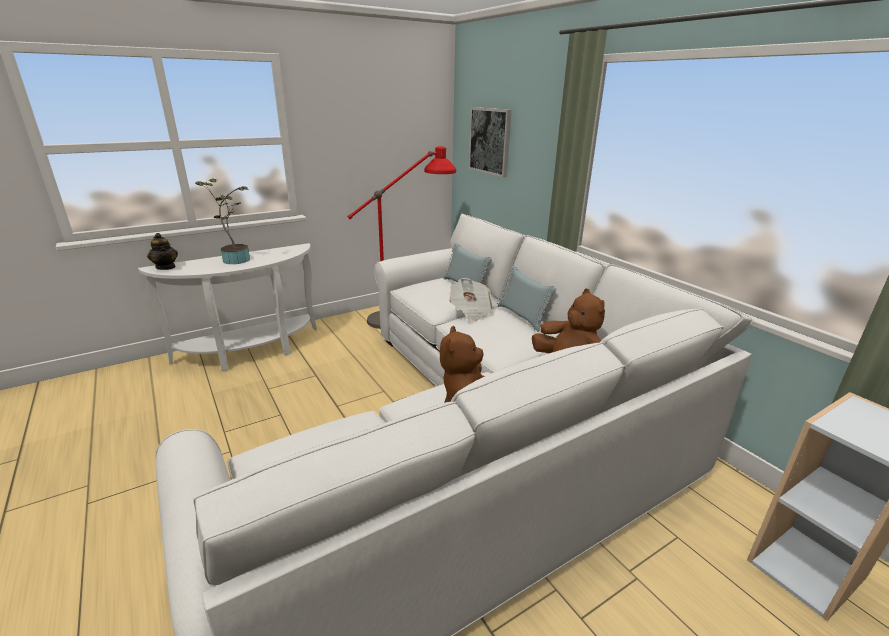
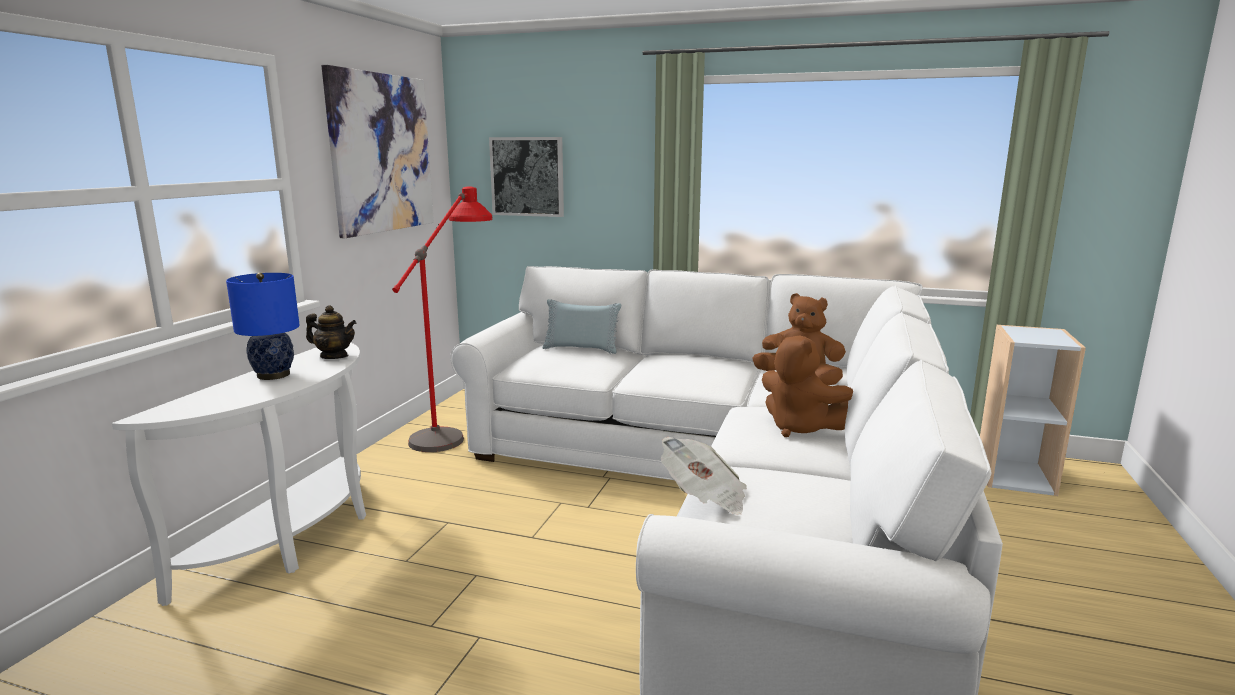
camera: 40 degrees left, 10 degrees down
(166, 267) = (172, 409): teapot -> teapot (334, 356)
(236, 259) = (273, 375): potted plant -> blue table lamp
(378, 119) = (381, 153): none -> picture
(471, 311) = (633, 366): newspaper -> newspaper (704, 497)
(522, 317) = (687, 357): blue pillow -> none

